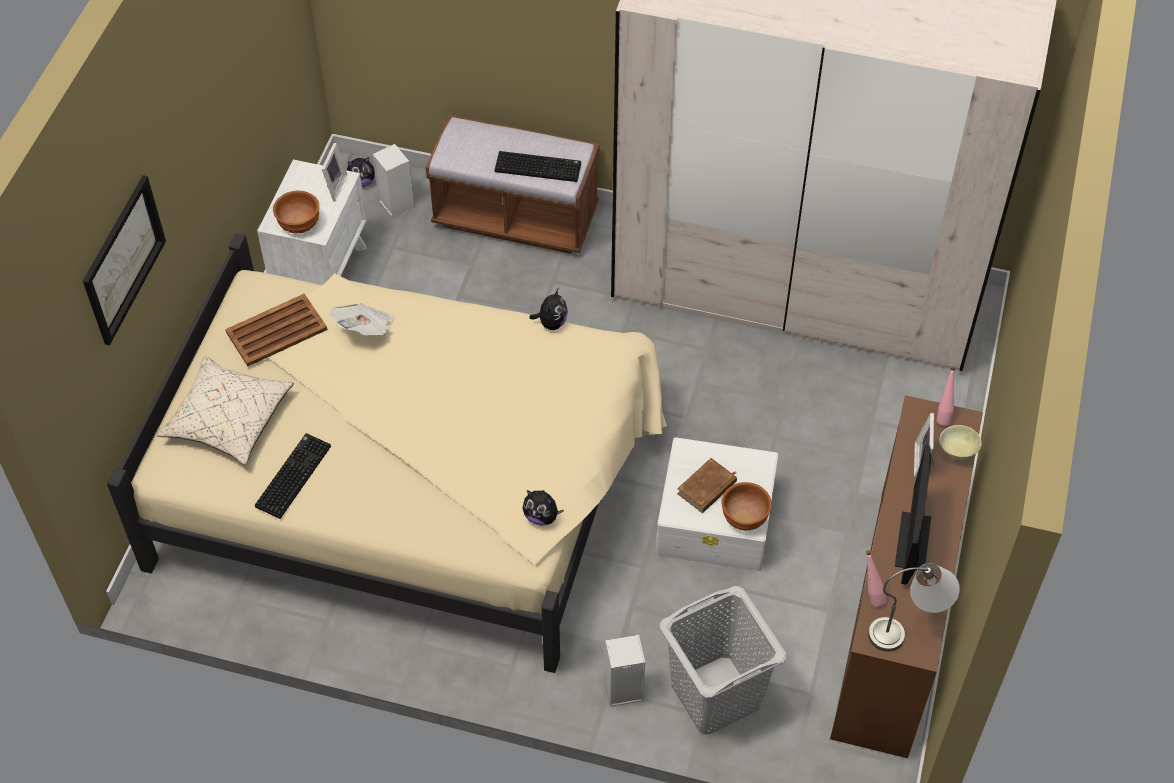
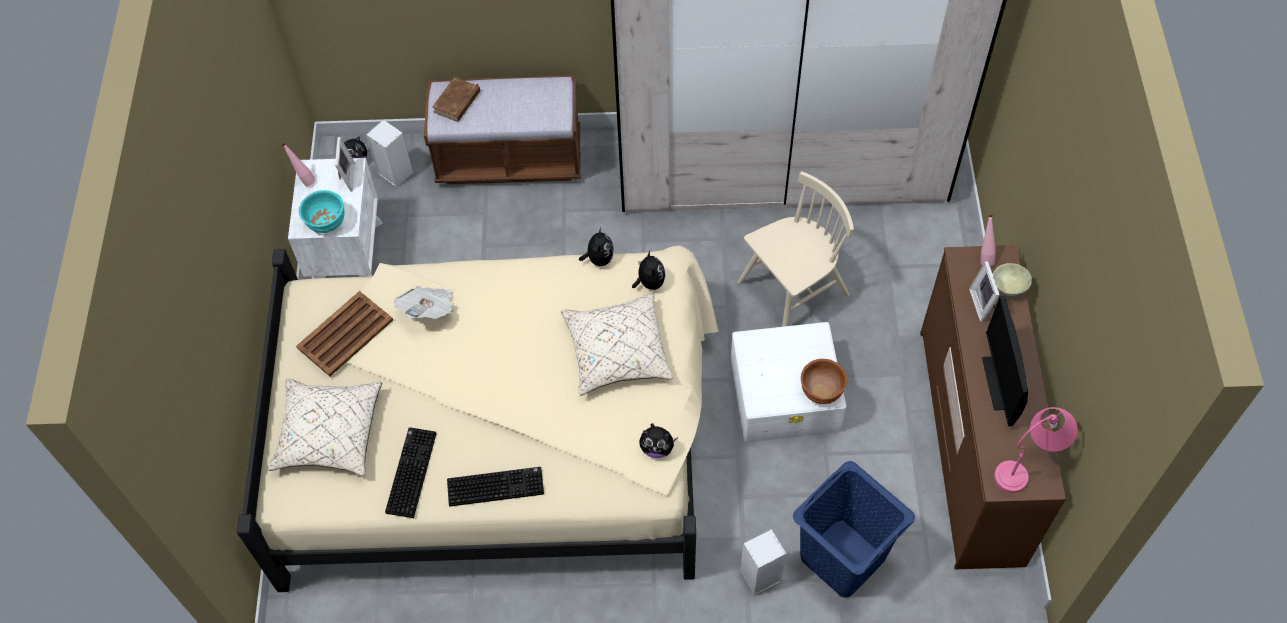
camera: 15 degrees left, 5 degrees up
(123, 259) = (198, 318): picture -> none
(299, 225) = (326, 223): brown bowl -> turquoise bowl
(536, 415) = (617, 352): none -> beige pillow
(539, 166) = (529, 110): keyboard -> keyboard (496, 485)
(593, 358) = (649, 282): none -> plush toy
(707, 488) = (779, 372): brown book -> brown book (457, 102)
(716, 694) = (842, 557): grey laundry basket -> blue laundry basket
(762, 418) = (793, 289): none -> beige chair
(871, 595) = (984, 444): pink bottle -> pink bottle (304, 179)
(909, 629) = (1028, 466): grey table lamp -> pink table lamp

